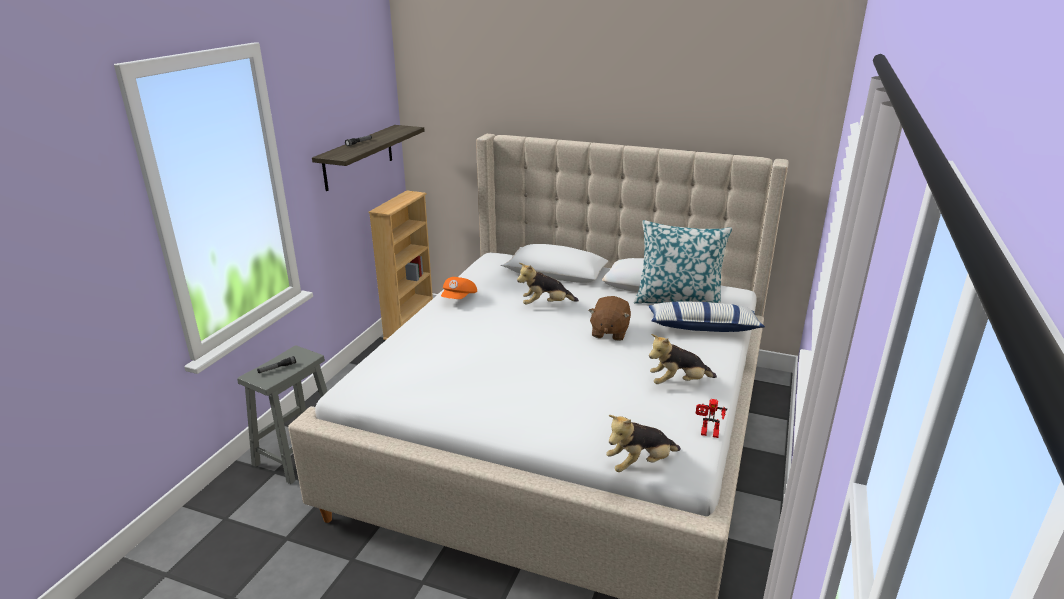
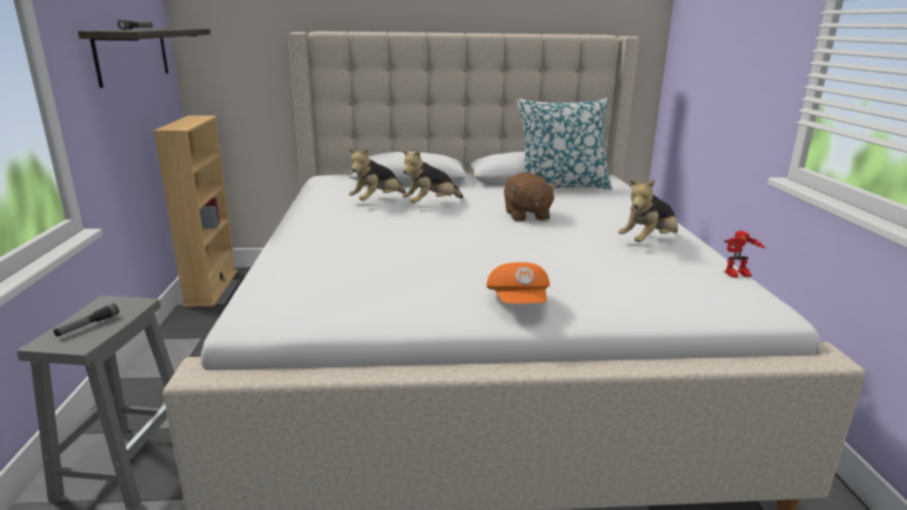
camera: 25 degrees left, 5 degrees down
(459, 298) = (321, 211): orange cap -> orange cap (519, 303)
(640, 464) = (714, 314): plush toy -> plush toy (377, 201)
(702, 327) = (610, 200): pillow -> none

